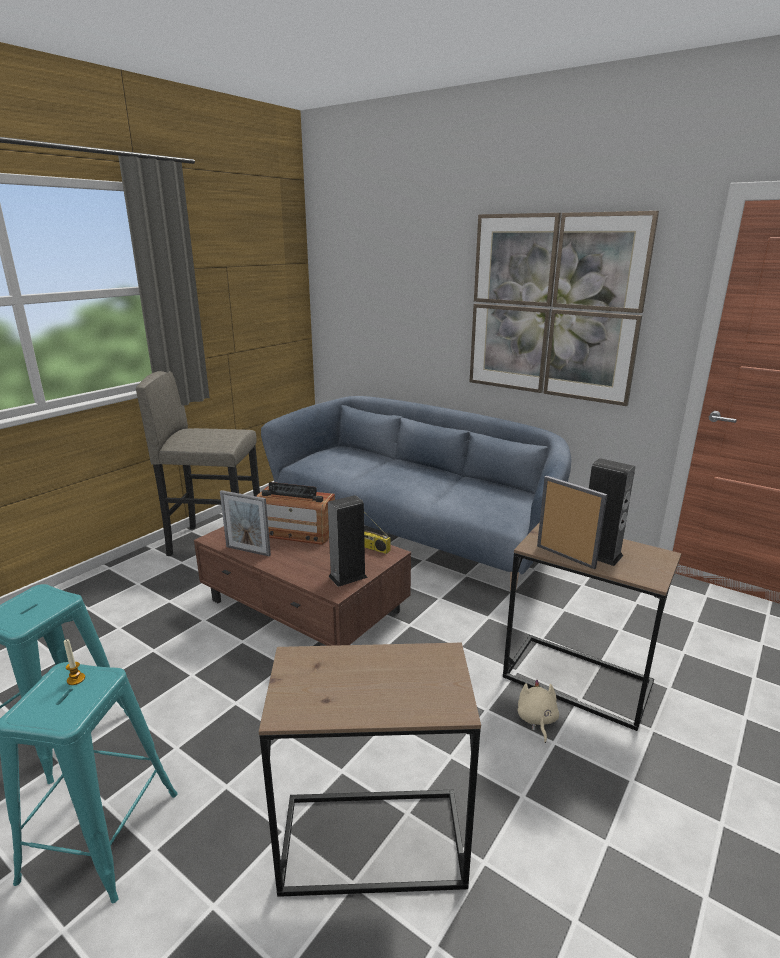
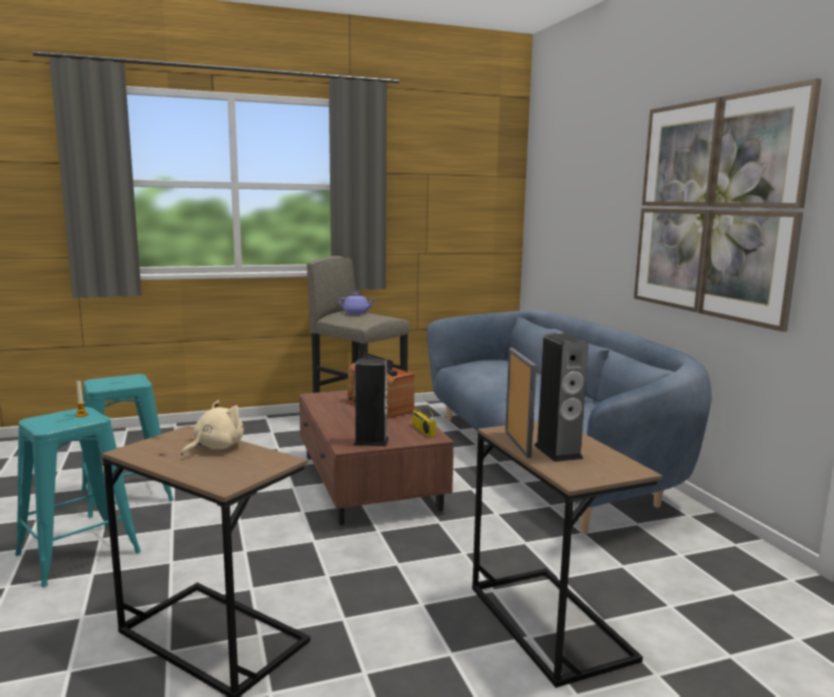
camera: 35 degrees right, 10 degrees down
(199, 432) = (356, 313): none -> purple teapot
(248, 551) = (324, 408): picture frame -> none
(536, 720) = (458, 631): beige plush toy -> beige plush toy (215, 447)

